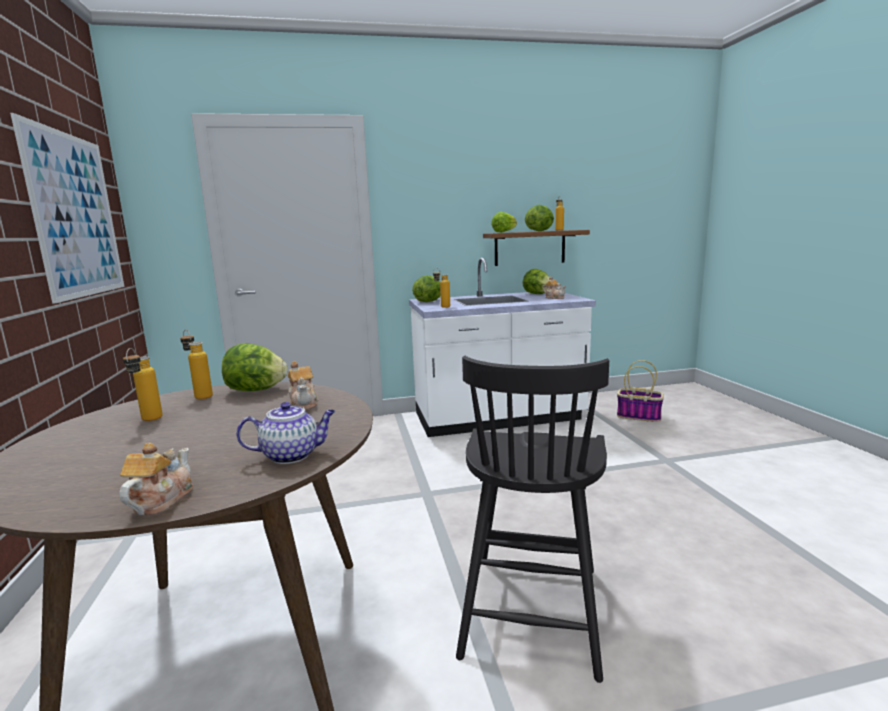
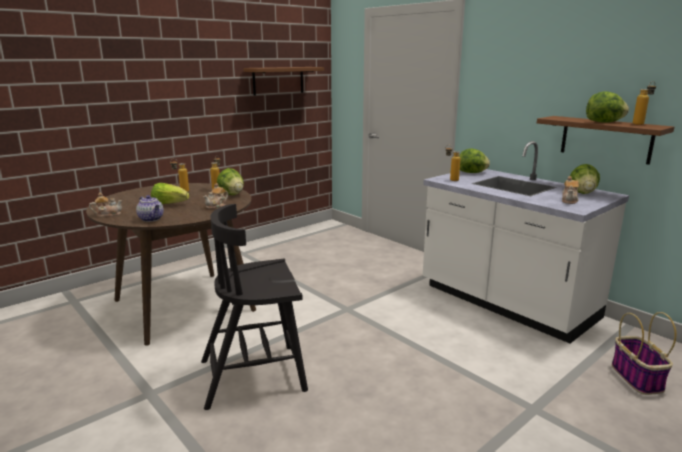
camera: 60 degrees right, 5 degrees up
(76, 215) = (278, 80): picture -> brown shelf
(504, 232) = (565, 118): lettuce -> lettuce (169, 204)

